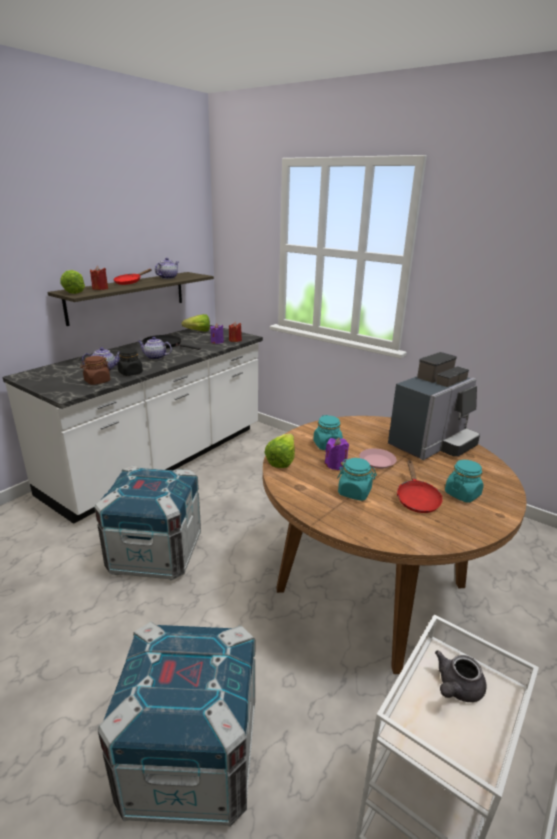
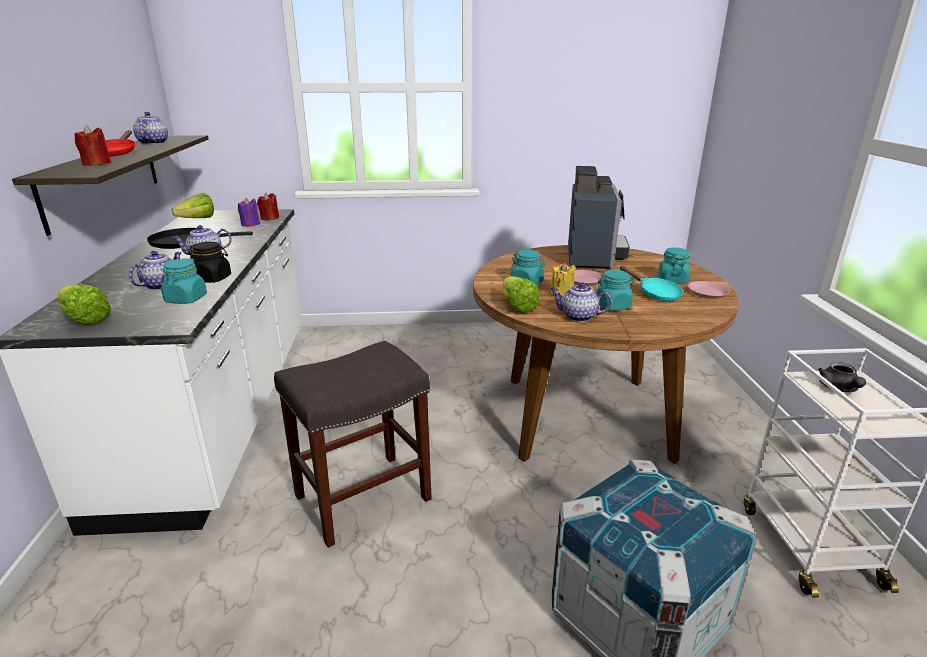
camera: 40 degrees left, 0 degrees up
(76, 291) = (65, 171): lettuce -> lettuce (84, 318)
(97, 381) = (186, 299): brown jar -> turquoise jar
(155, 554) = (361, 499): crate -> grey stool
(309, 488) = (578, 316): none -> teapot
(335, 465) = (562, 294): purple candle -> yellow candle
(416, 499) = (655, 294): red frying pan -> turquoise frying pan
(473, 521) = (708, 293): none -> pink plate

